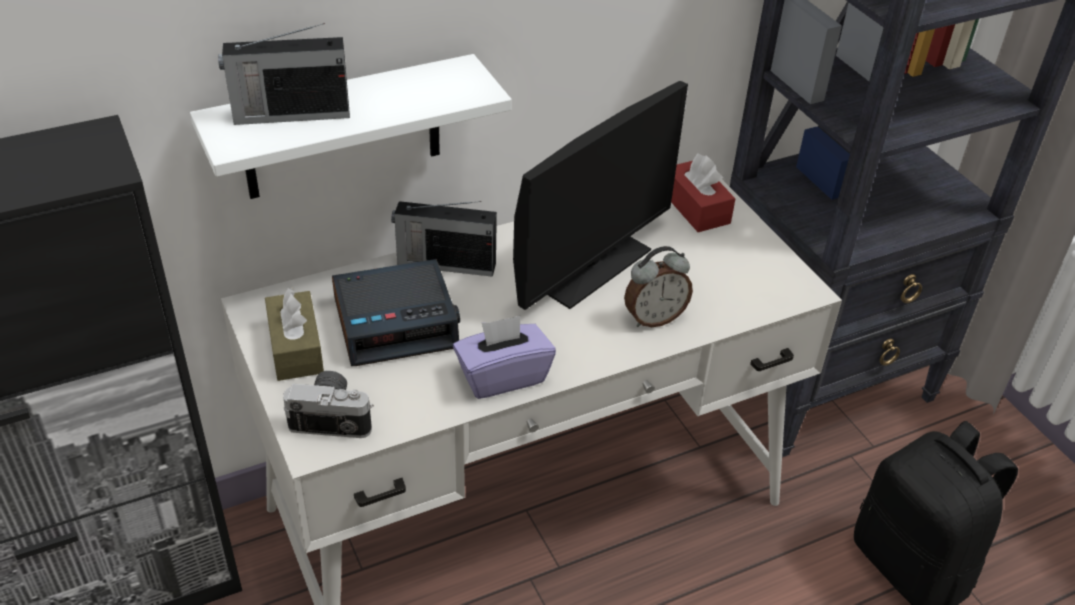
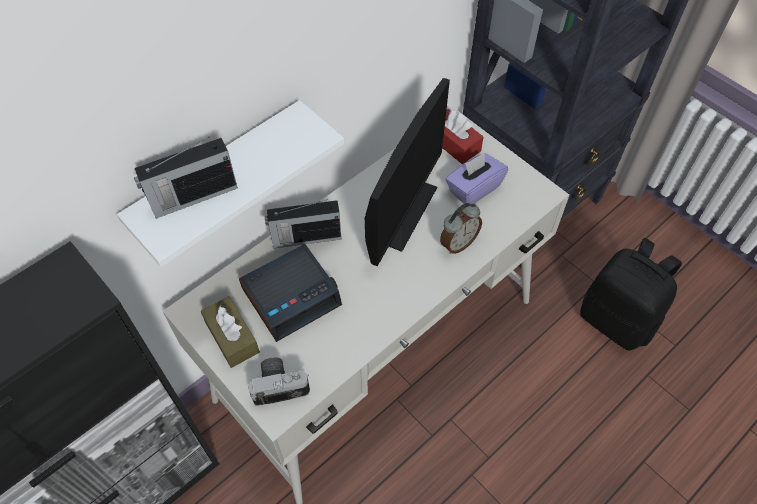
camera: 15 degrees left, 15 degrees up
(502, 376) = (378, 319): purple tissue box -> purple tissue box (473, 189)

